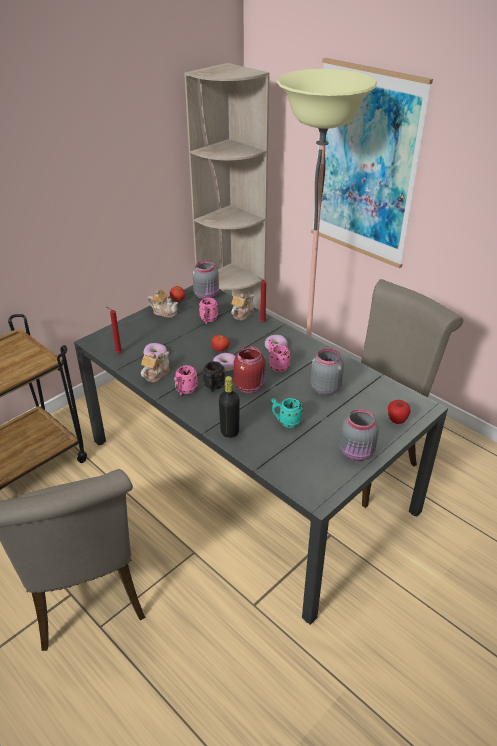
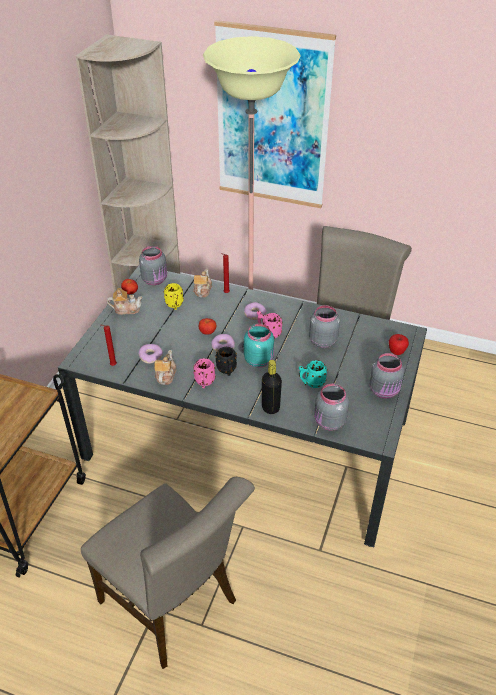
camera: 25 degrees left, 5 degrees up
(208, 320) = (174, 306): pink mug -> yellow mug
(250, 386) = (259, 360): red jar -> turquoise jar
(277, 463) = (329, 422): none -> grey jar

